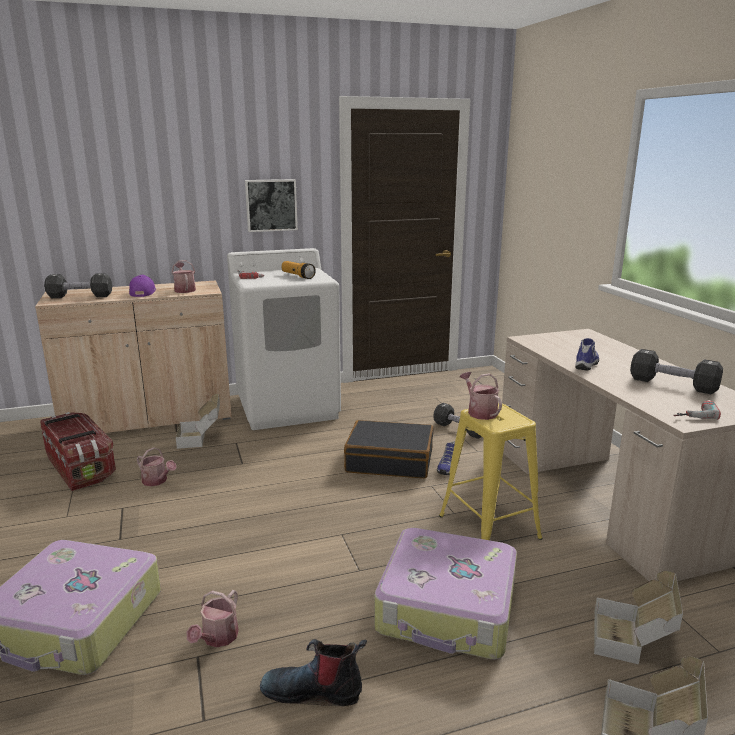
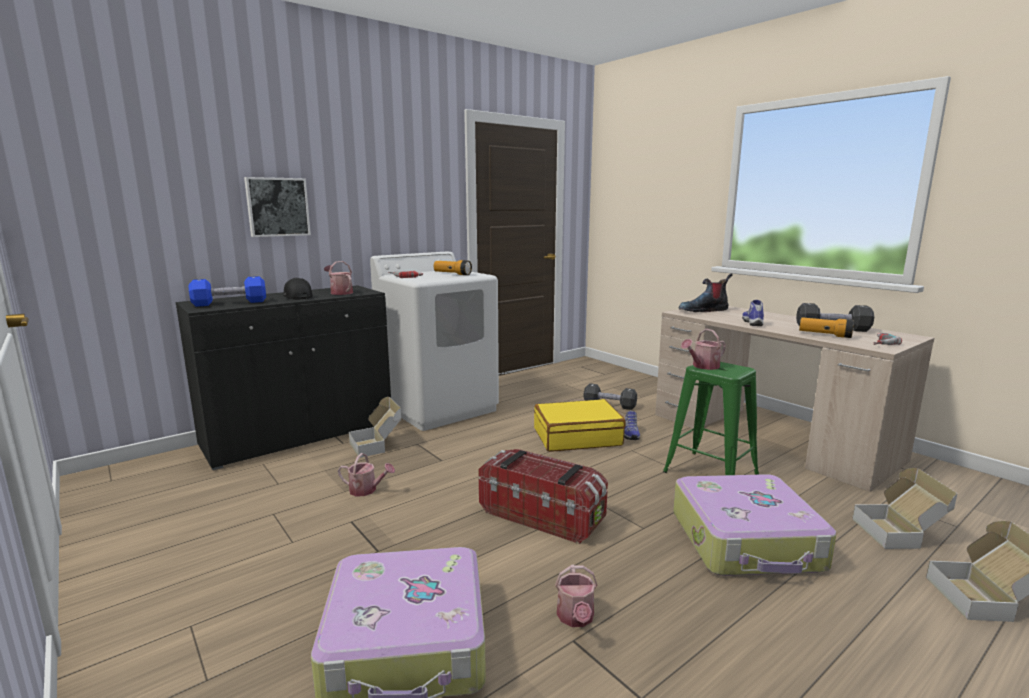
camera: 20 degrees left, 5 degrees down
(80, 296) = (230, 303): black dumbbell -> blue dumbbell
(80, 467) = (263, 492): storage box -> storage box (542, 515)
(142, 293) = (297, 297): purple cap -> black cap
(149, 418) = (299, 435): beige cabinet -> black cabinet
(271, 205) = (407, 209): picture -> picture (277, 207)
(313, 691) = (712, 639): boot -> boot (703, 310)
(390, 461) = (577, 437): black suitcase -> yellow suitcase
(479, 412) = (703, 366): watering can -> watering can turned 75 degrees counterclockwise
(489, 527) = (711, 473): yellow stool -> green stool
(645, 393) = (825, 335): none -> flashlight

